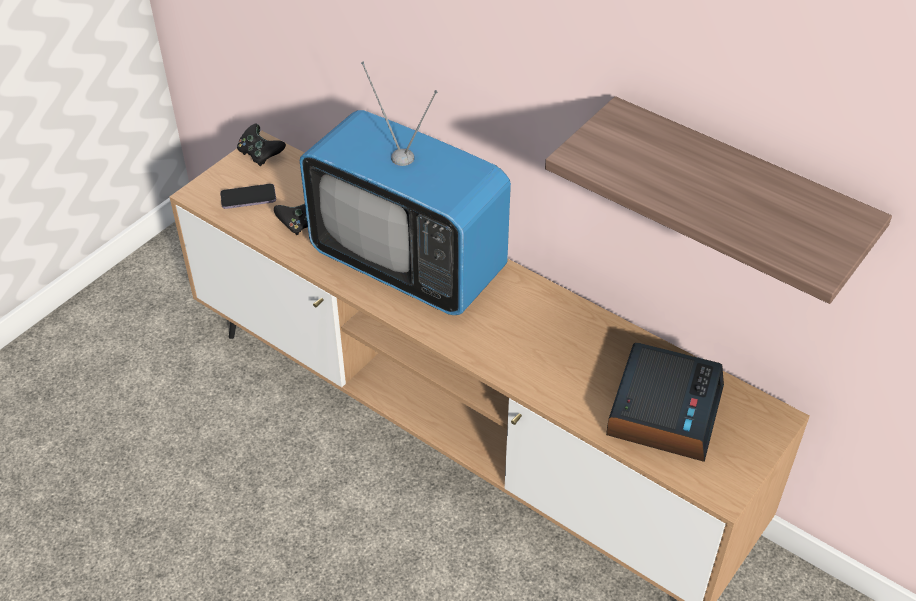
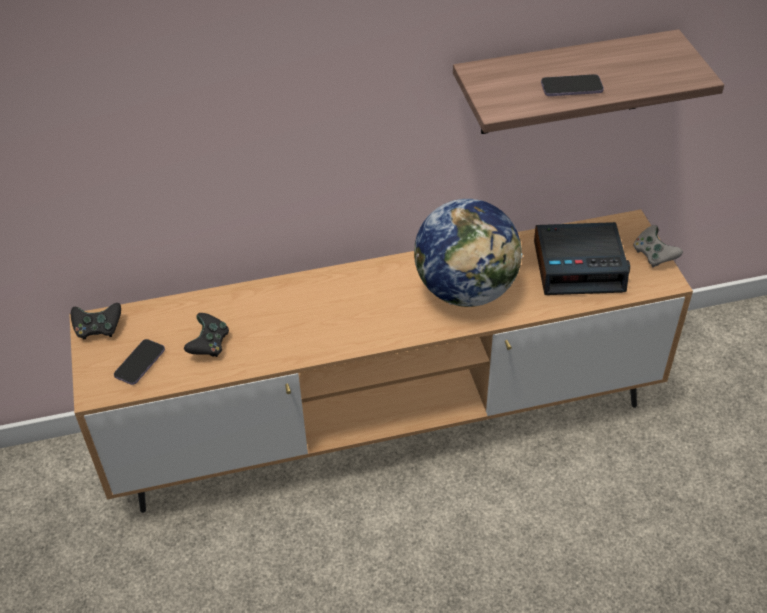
camera: 50 degrees left, 0 degrees up
(409, 264) = (320, 311): television -> none
(537, 343) = (466, 290): none -> globe
(663, 410) = (579, 266): alarm clock -> alarm clock turned 120 degrees clockwise
(675, 186) = (571, 87): none -> phone
(749, 462) = (653, 255): none -> grey game controller

